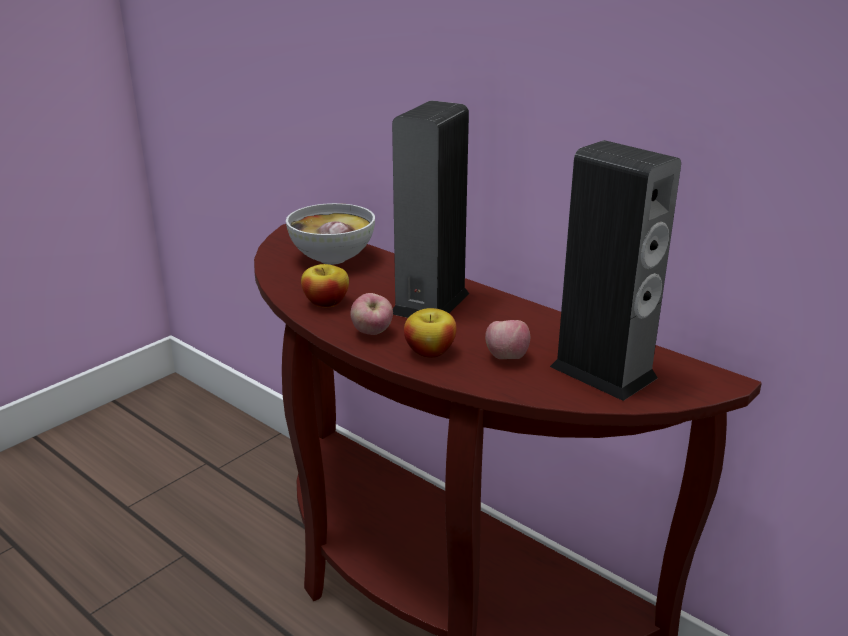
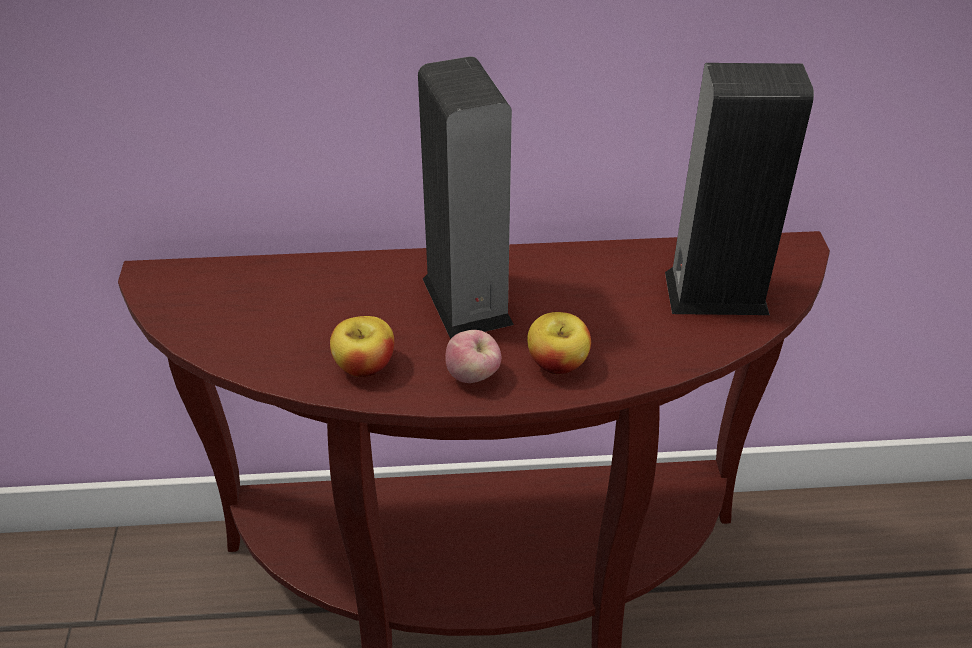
camera: 45 degrees left, 15 degrees up
(332, 259) = (270, 300): bowl -> none
(506, 357) = (627, 326): apple -> none

